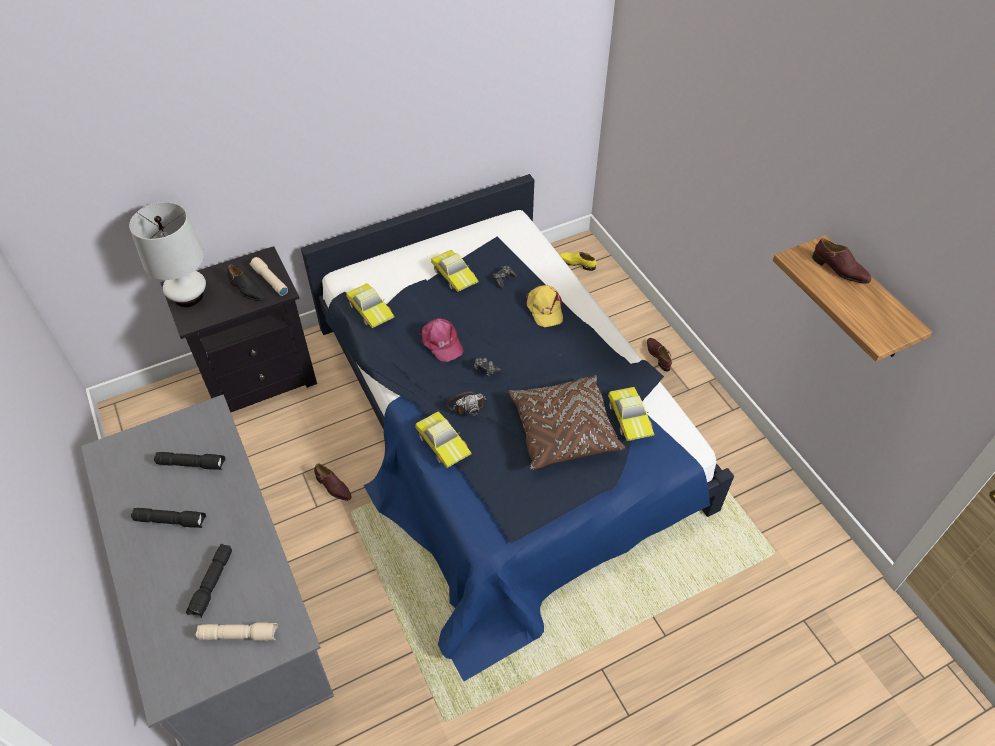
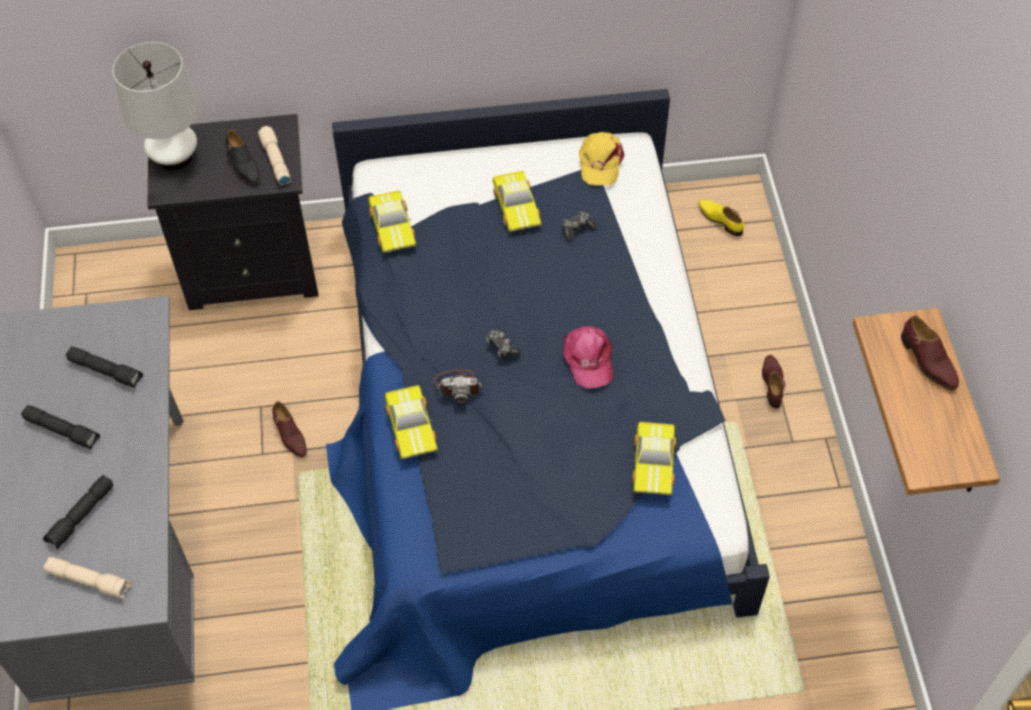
camera: 20 degrees right, 5 degrees up
(441, 342) = (462, 295): pink cap -> pink cap (588, 359)
(544, 309) = (612, 285): yellow cap -> yellow cap (600, 162)
(563, 430) = (563, 454): brown pillow -> none

